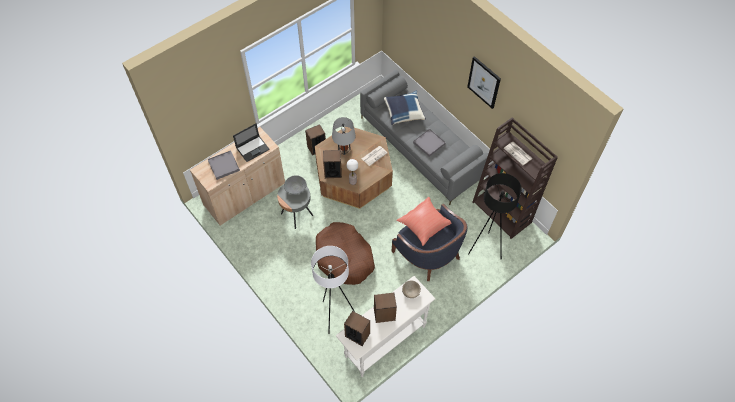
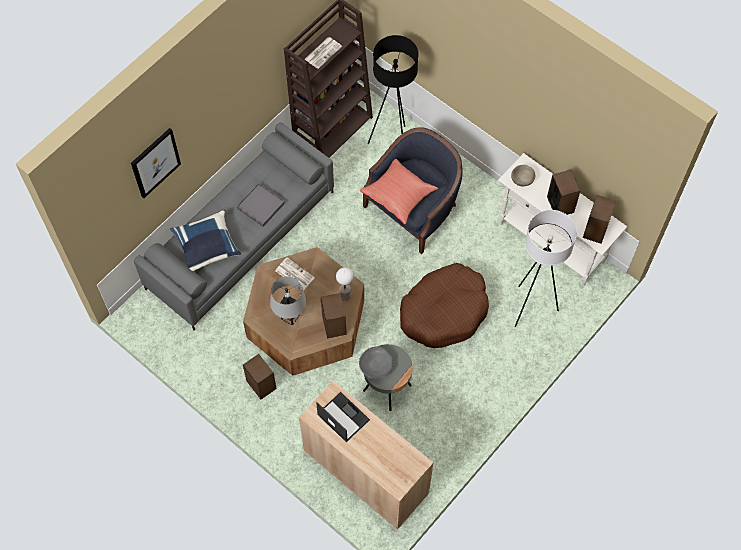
camera: 100 degrees left, 5 degrees up
(224, 166) = (383, 451): grey tray -> none
(484, 82) = (239, 76): picture -> picture (155, 162)

